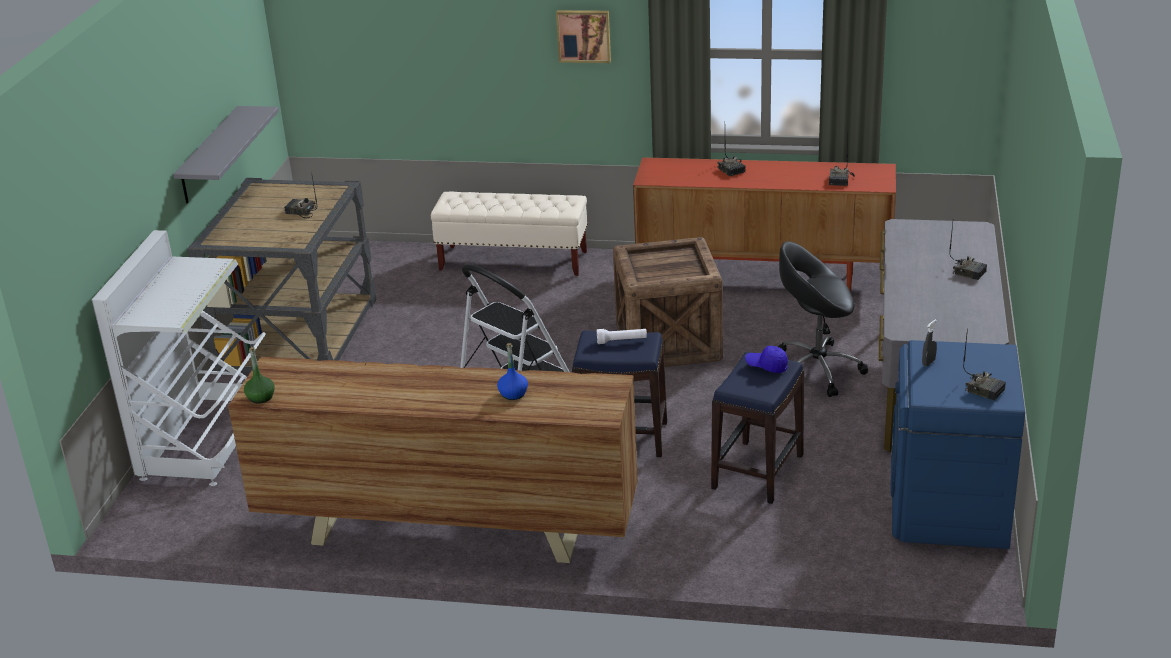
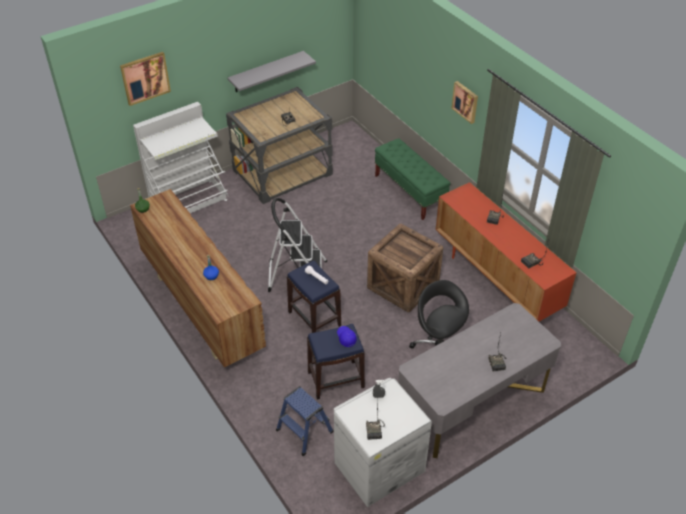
camera: 45 degrees right, 15 degrees up
(87, 191) = (145, 78): none -> picture
(513, 261) = (410, 192): beige bench -> green bench
(814, 541) = (305, 431): none -> blue step ladder
(947, 507) = (376, 465): blue washing machine -> white washing machine

